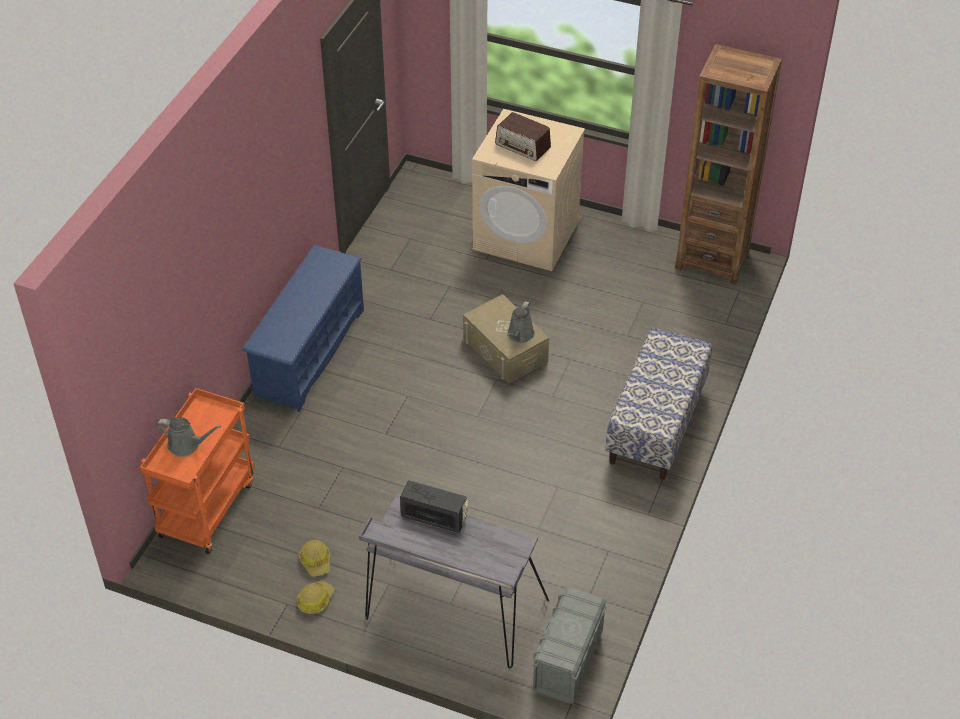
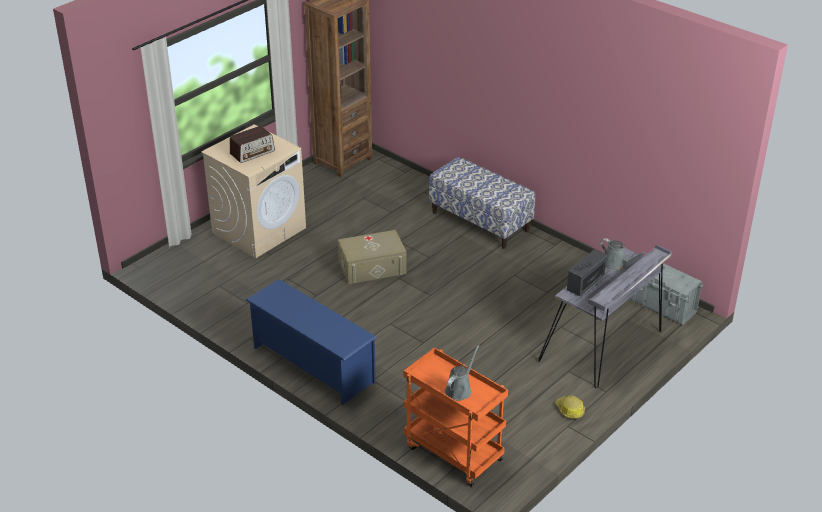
camera: 70 degrees left, 10 degrees down
(316, 561) = (532, 403): hard hat -> none
(519, 335) = (385, 241): grey watering can -> grey watering can (616, 265)

